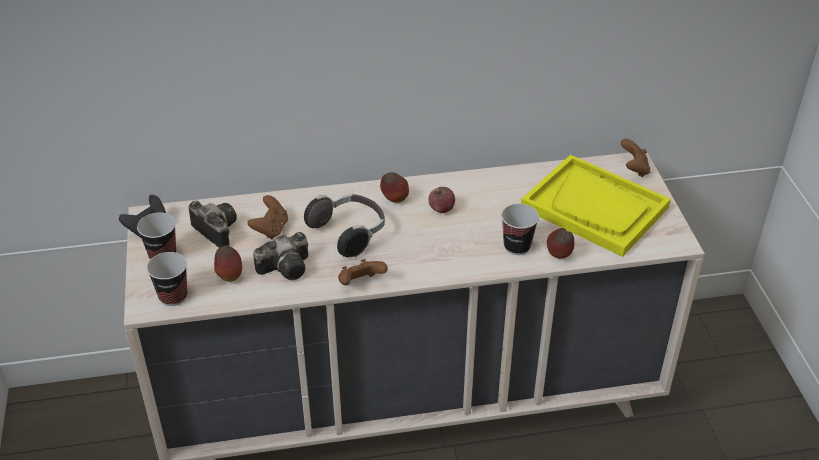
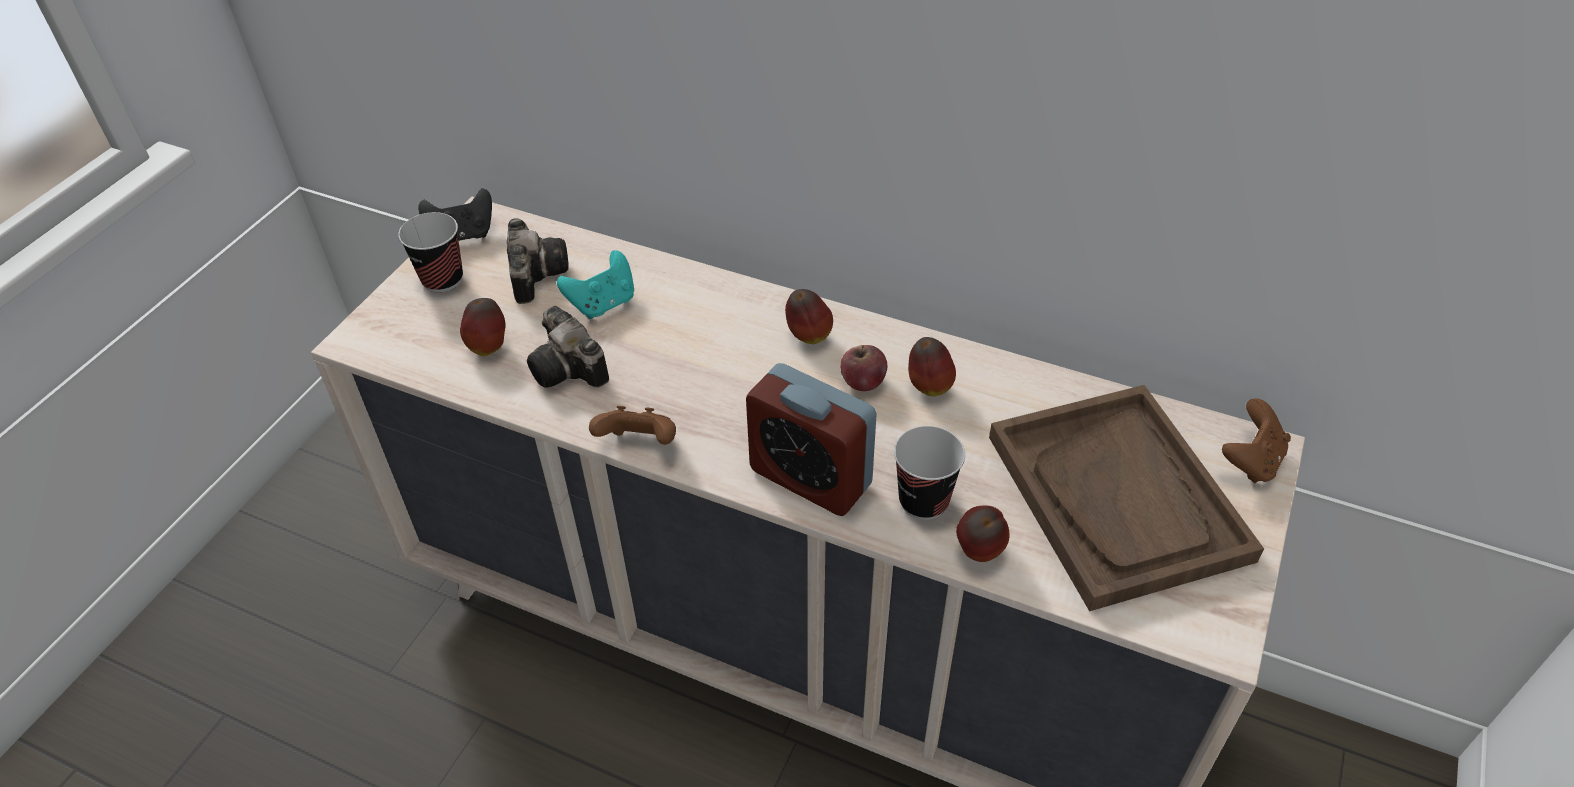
camera: 35 degrees right, 5 degrees up
(173, 296) = (398, 342): cup -> none
(271, 229) = (603, 304): brown game controller -> turquoise game controller
(288, 267) = (570, 370): camera -> camera turned 45 degrees clockwise
(349, 233) = (697, 359): headphones -> none
(457, 260) = (810, 477): none -> alarm clock
(473, 198) = (928, 387): none -> apple
(595, 207) = (1117, 497): yellow tray -> brown tray

